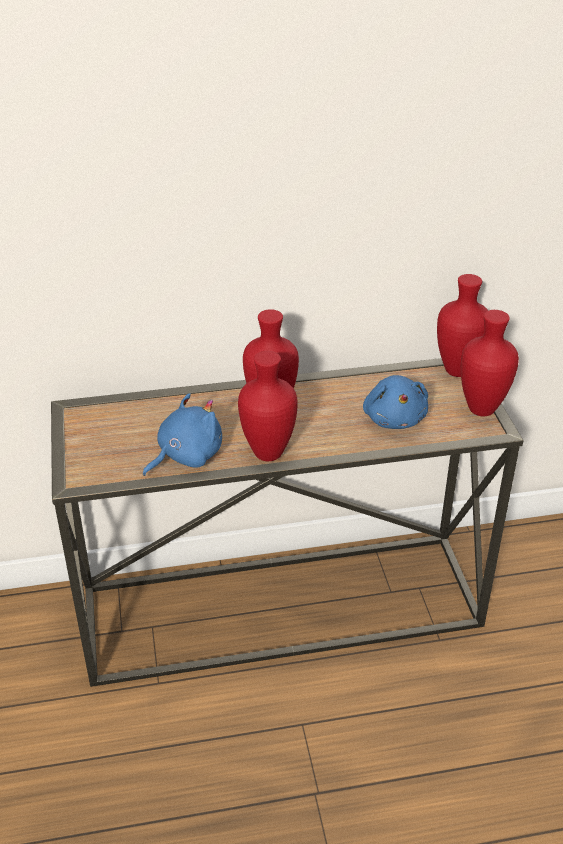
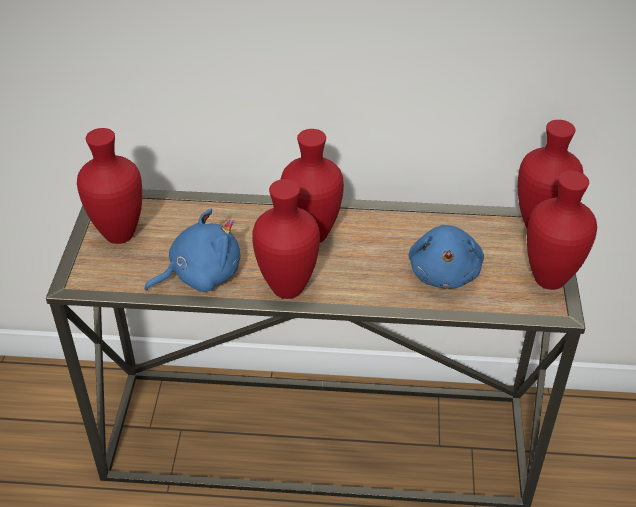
camera: 15 degrees right, 5 degrees up
(96, 435) = (118, 234): none -> red vase

